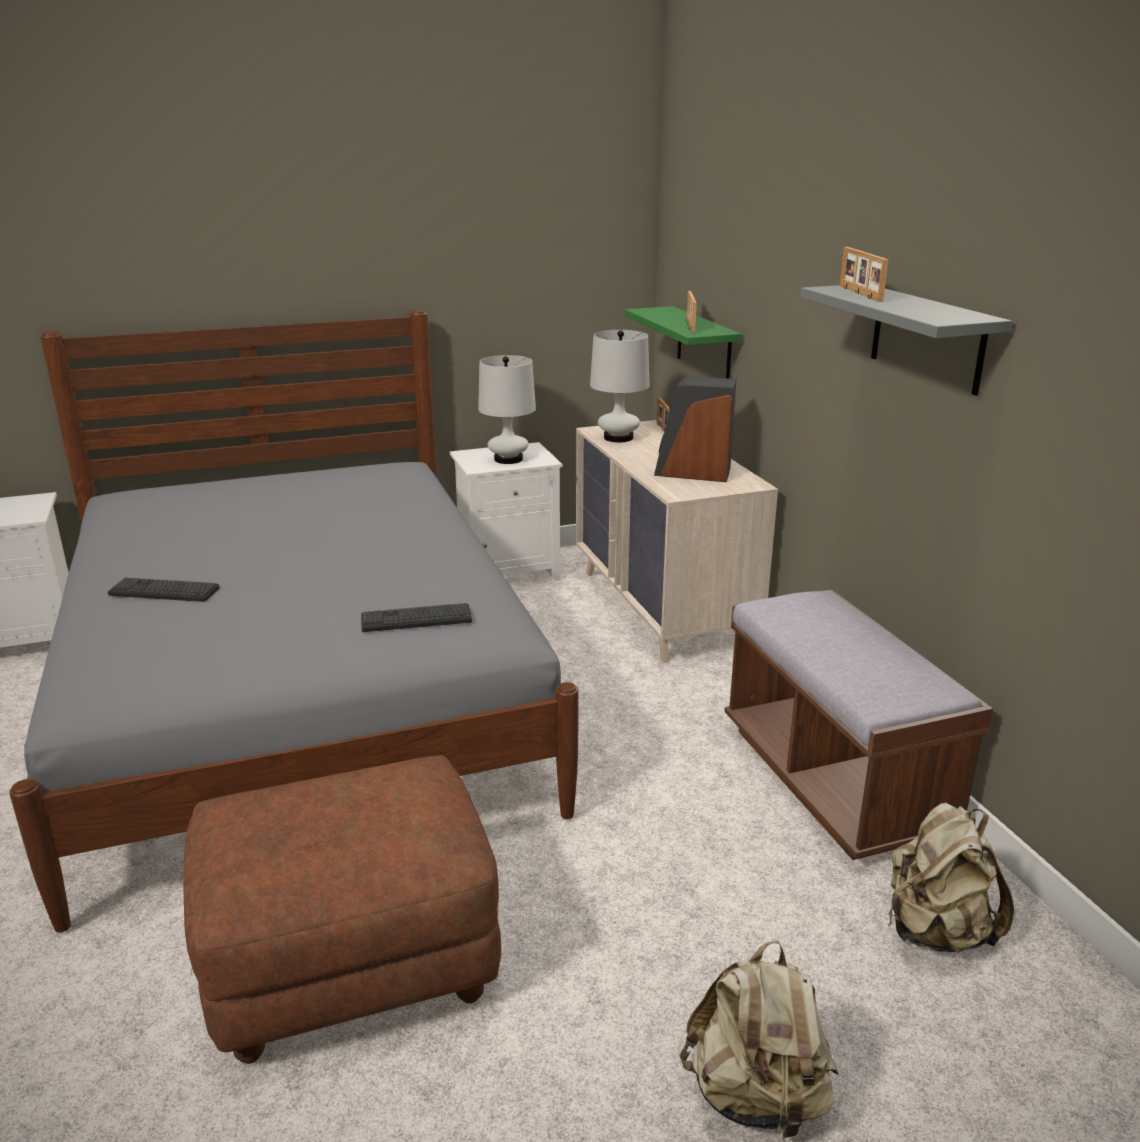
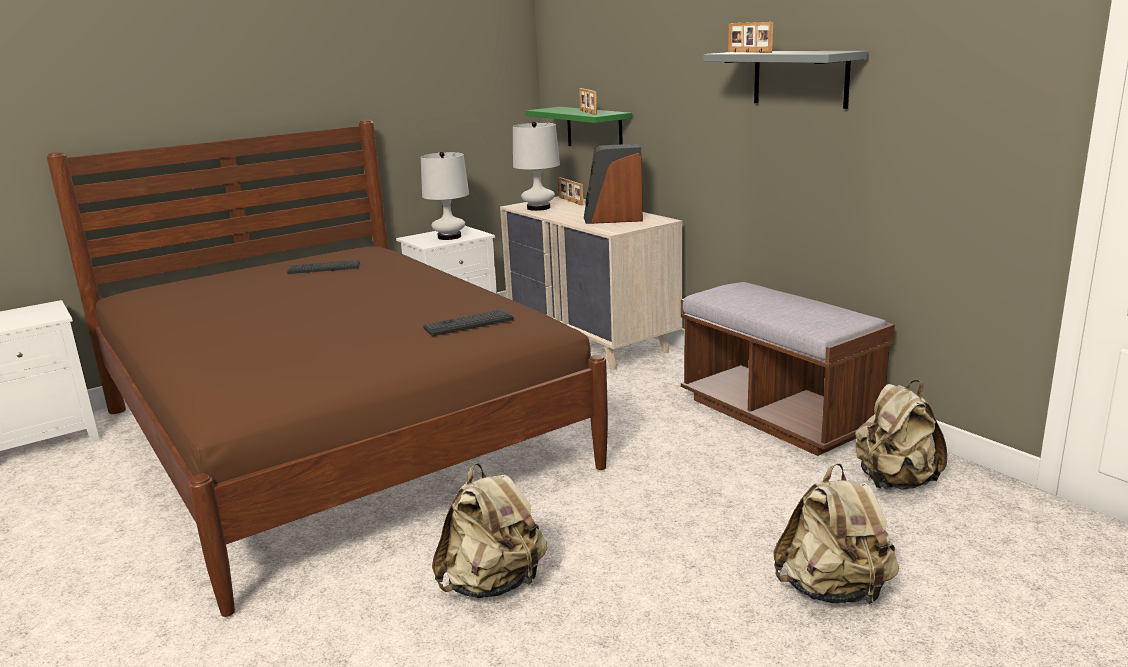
camera: 15 degrees left, 5 degrees down
(164, 591) = (240, 336): keyboard -> keyboard (324, 268)
(300, 700) = (334, 437): grey bed -> brown bed
(353, 964) = (493, 584): brown ottoman -> beige backpack

